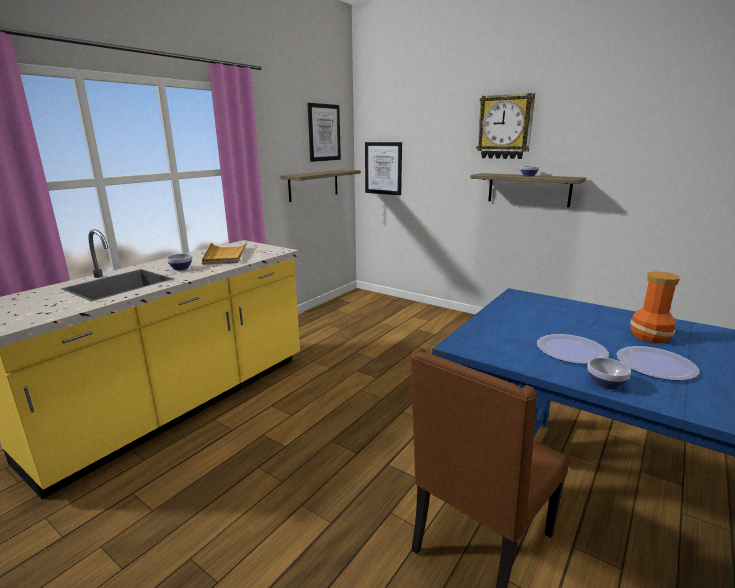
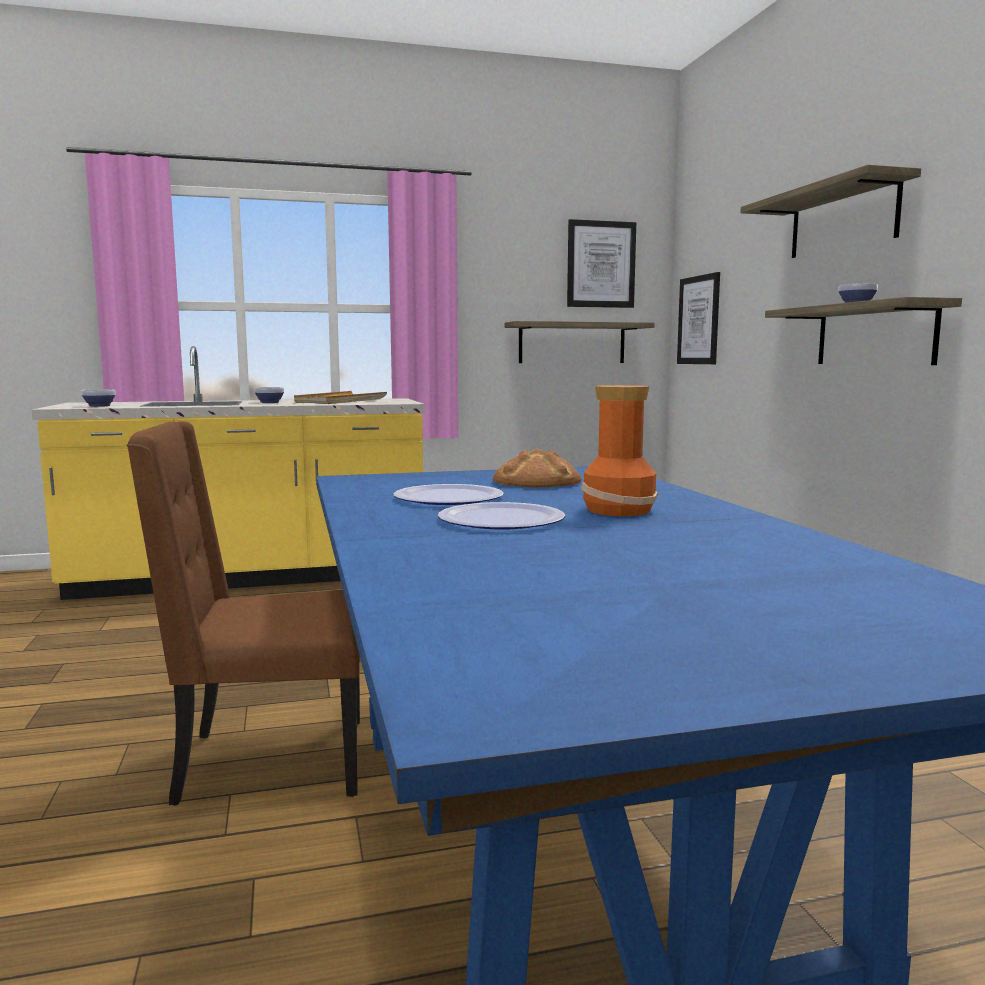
camera: 40 degrees right, 10 degrees down
(505, 127) = (843, 220): wall clock -> shelf
(540, 317) = (536, 481): none -> bread
(604, 383) = (372, 514): bowl -> bowl (100, 406)

